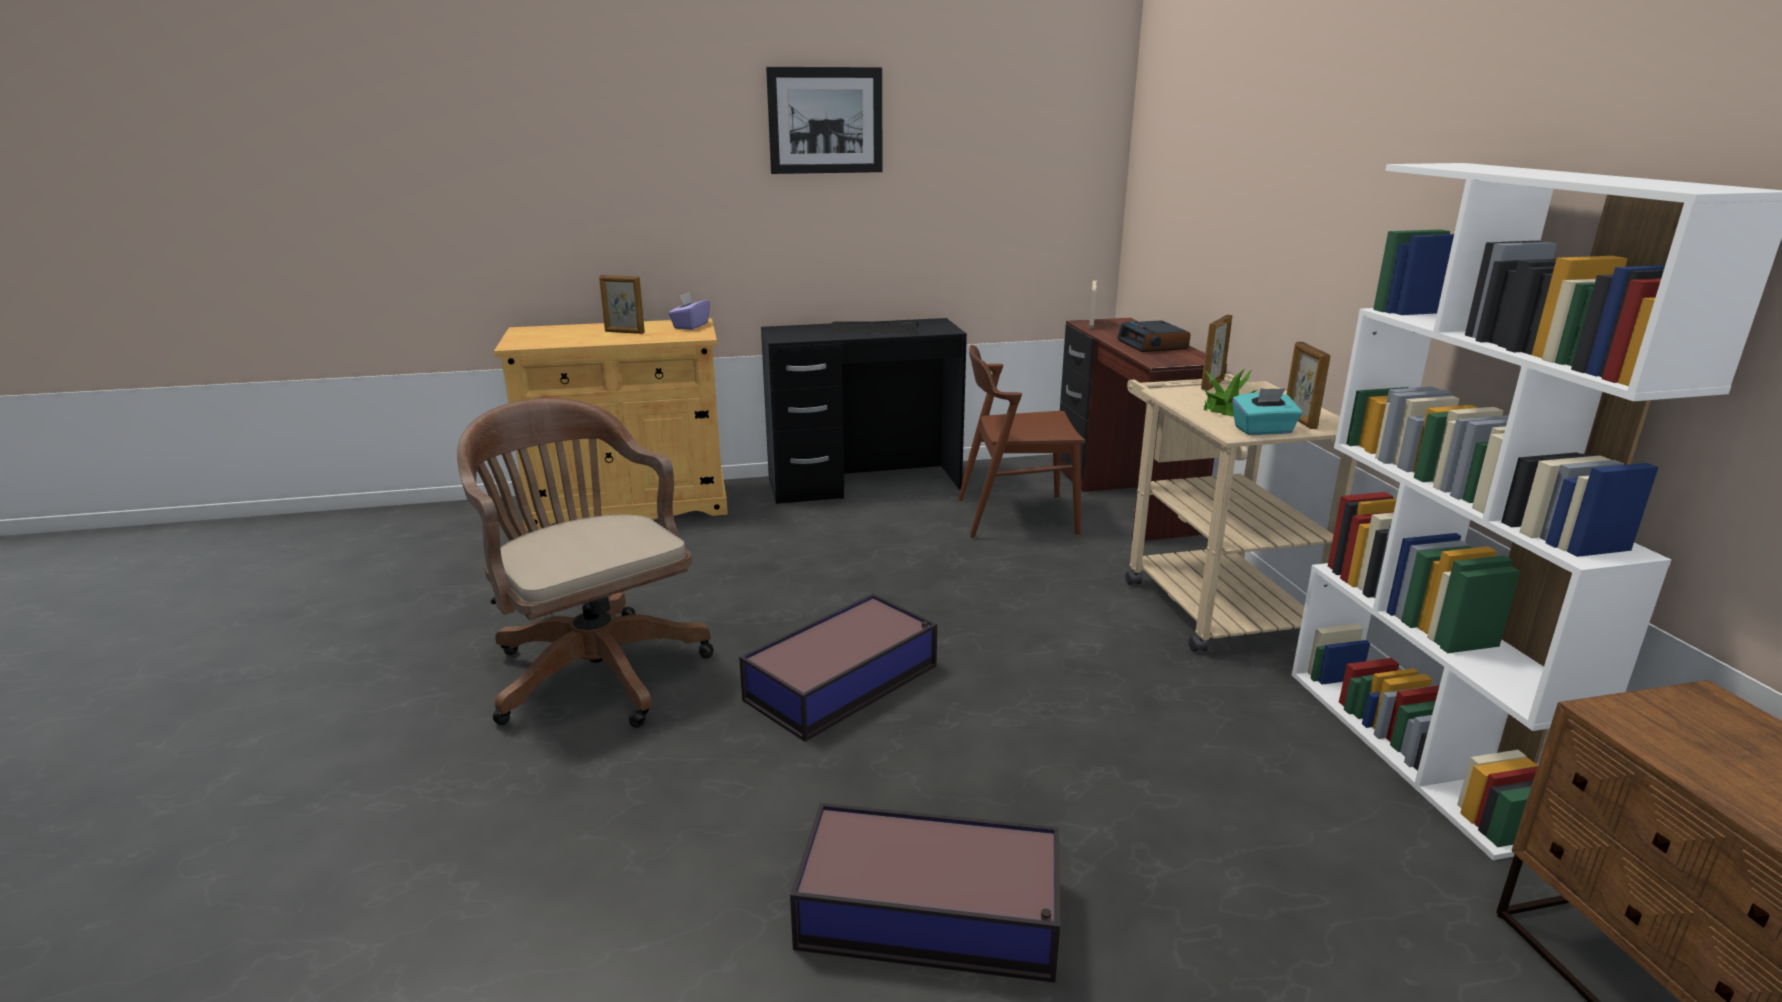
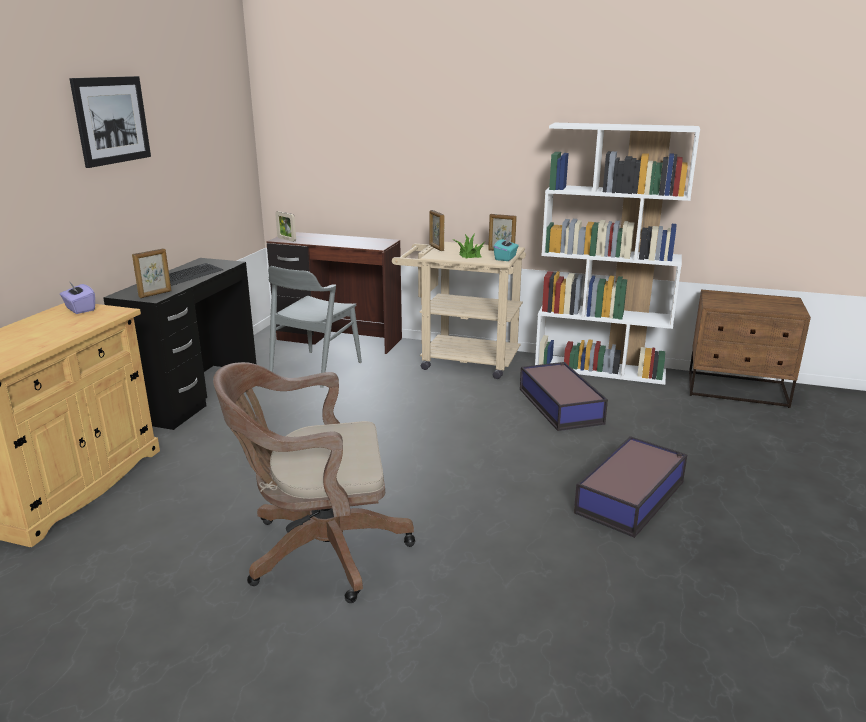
camera: 60 degrees left, 0 degrees up
(624, 332) = (46, 329): picture frame -> picture frame (155, 294)
(844, 682) = (432, 467): storage box -> storage box (560, 405)
(1015, 516) = (315, 369): brown chair -> grey chair
(1153, 344) = (347, 240): alarm clock -> none

